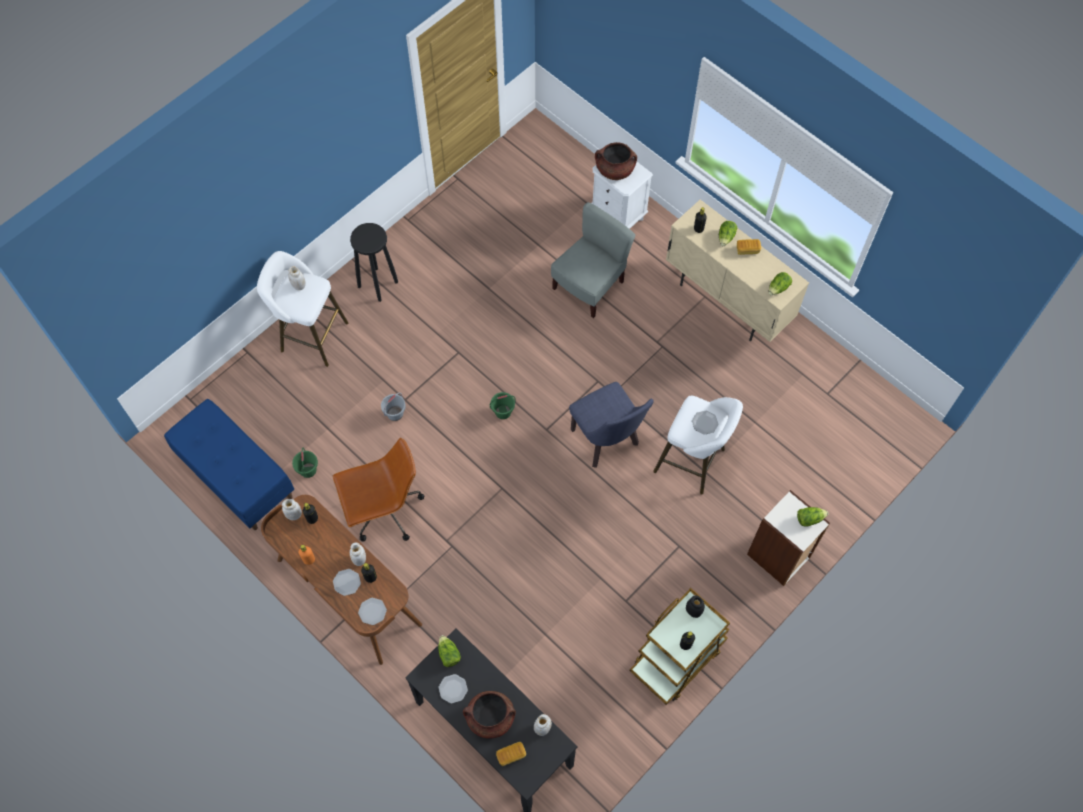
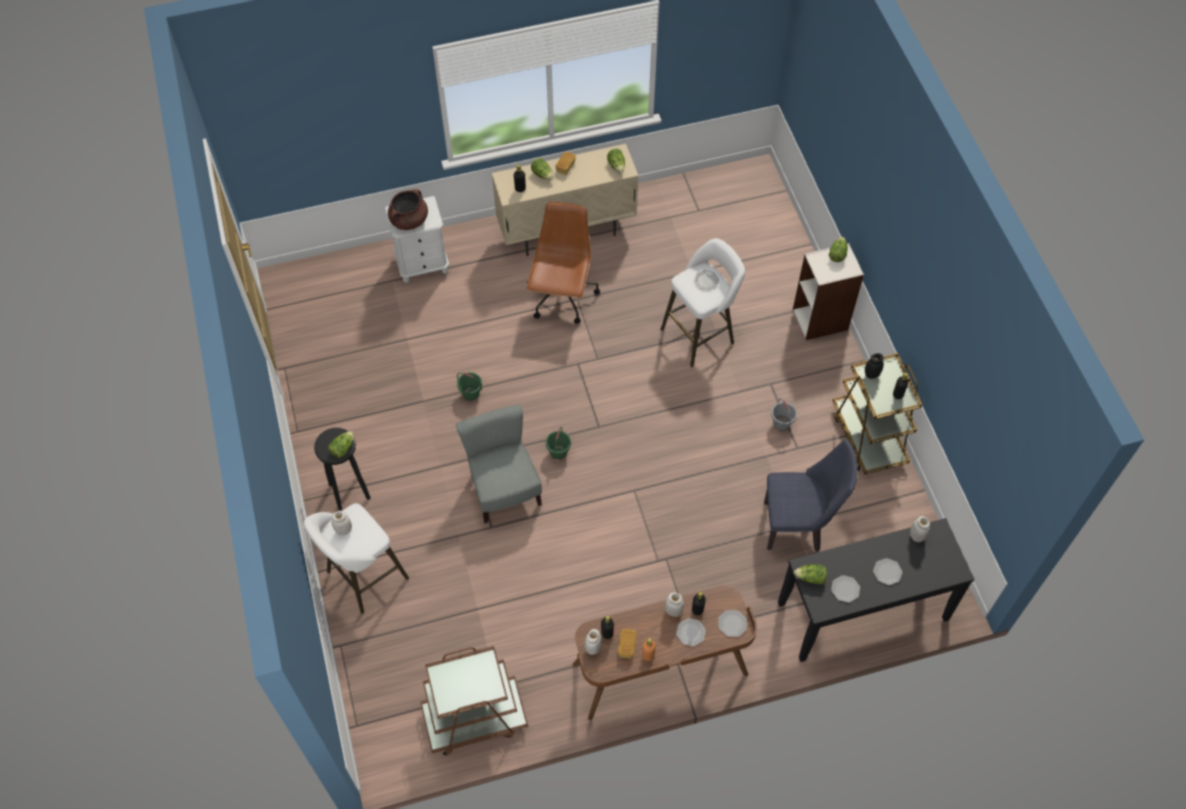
camera: 60 degrees left, 5 degrees down
(236, 476) = (474, 718): blue bench -> brown cart
(308, 470) = (510, 647): green bucket -> green bucket (471, 393)
(368, 244) = (342, 448): none -> lettuce
(384, 511) = (595, 599): brown office chair -> brown office chair (562, 297)
(395, 414) = (500, 542): grey bucket -> grey bucket (782, 423)
(490, 718) = (887, 572): brown cooking pot -> plate
(511, 755) = (929, 572): bread -> bread (627, 646)
(589, 286) = (478, 322): grey chair -> grey chair (504, 489)
(607, 442) = (641, 386): blue chair -> blue chair (798, 525)

